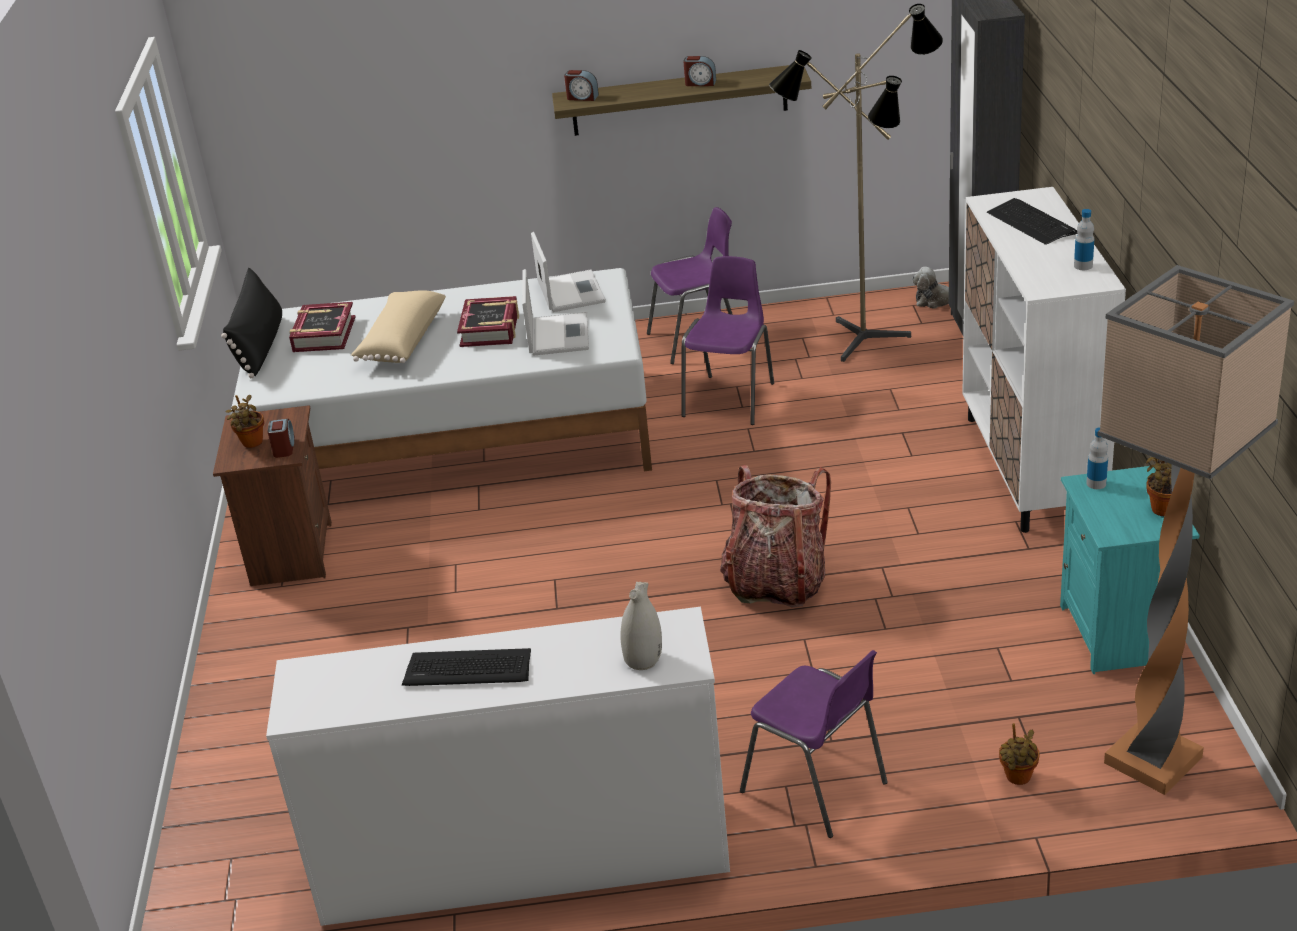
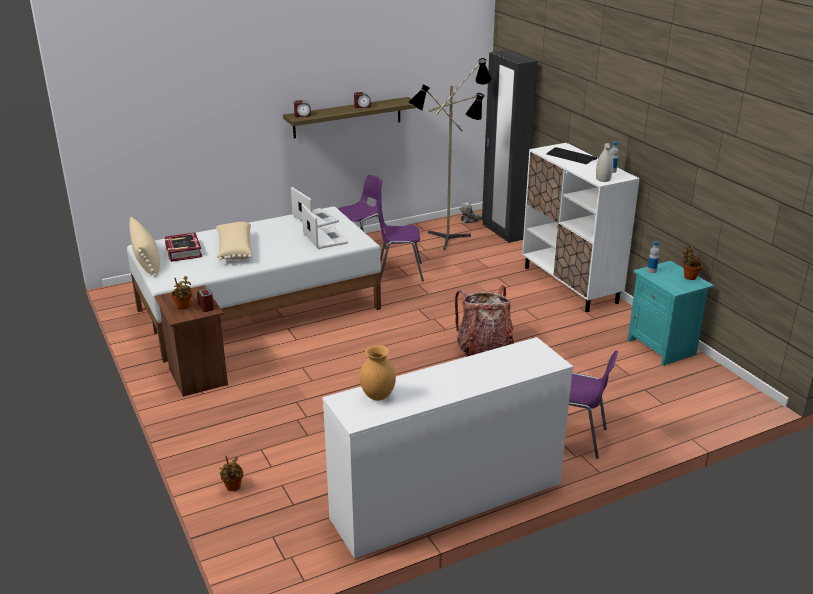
camera: 25 degrees left, 5 degrees down
(260, 346) = (147, 261): black pillow -> beige pillow
(357, 675) = (377, 396): none -> brown vase
(468, 669) = (439, 383): keyboard -> none
(490, 329) = (283, 239): book -> none
(643, 658) = (529, 363): white vase -> white vase (603, 179)
(731, 399) = (399, 272): purple chair -> purple chair turned 90 degrees counterclockwise
(1017, 778) = (664, 415): potted plant -> potted plant (233, 488)
(1153, 762) = (718, 398): floor lamp -> none

